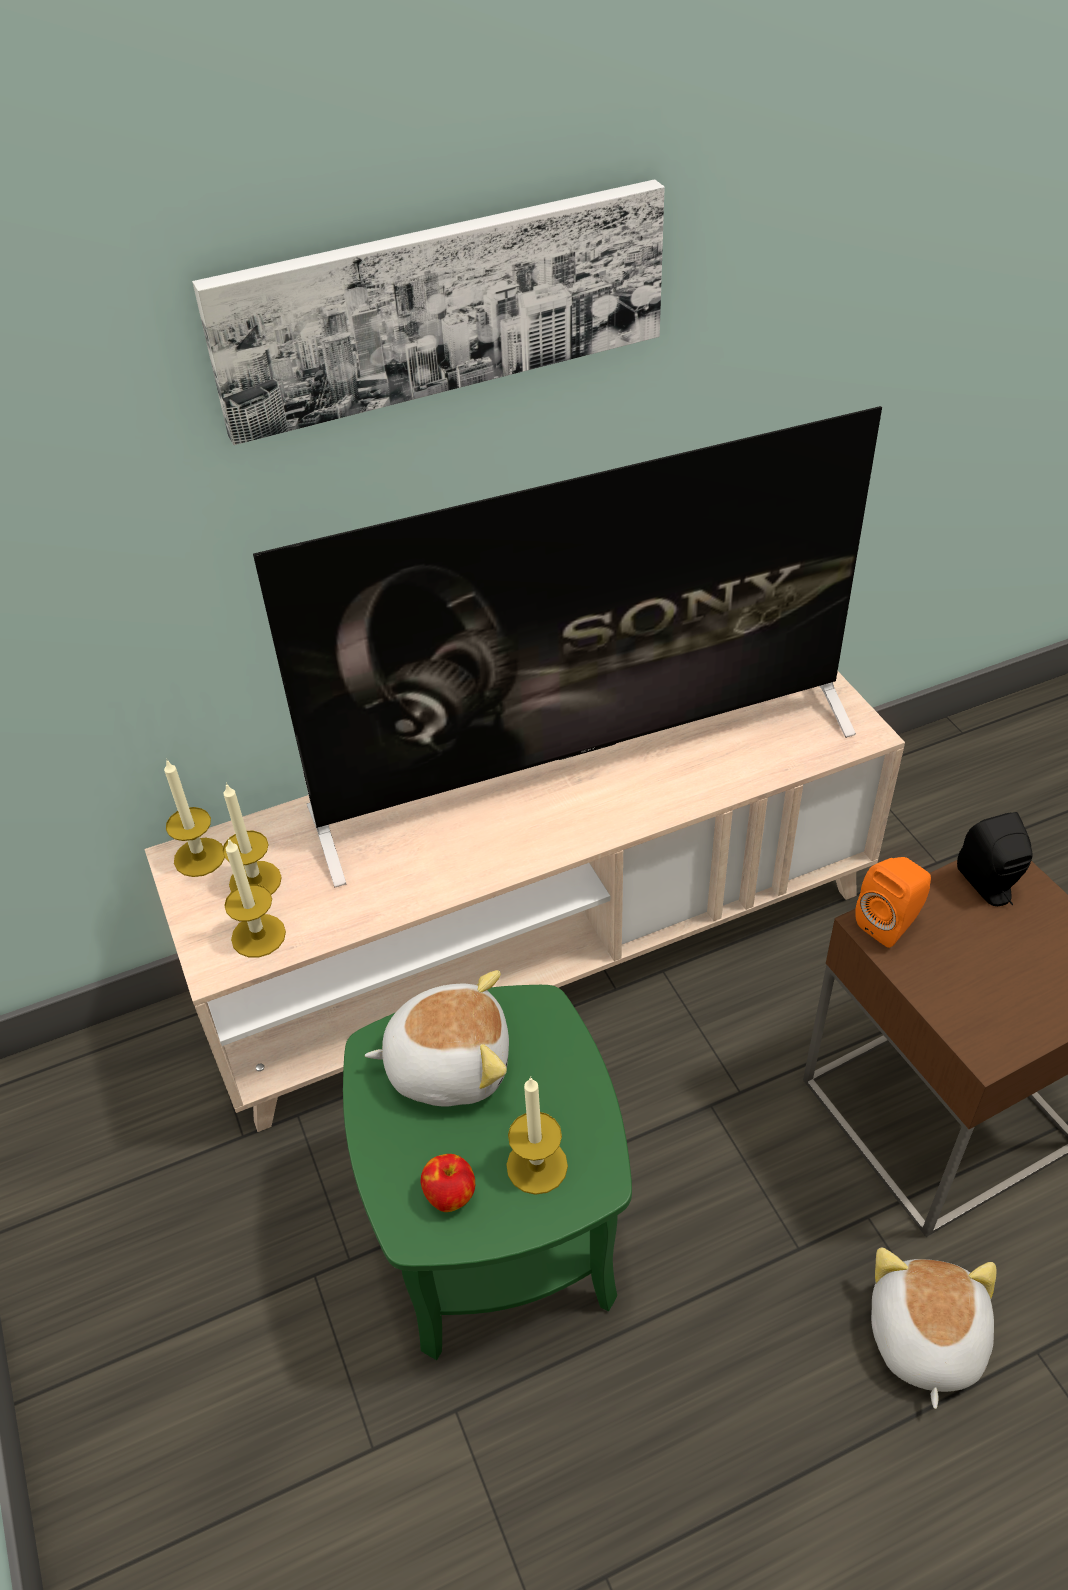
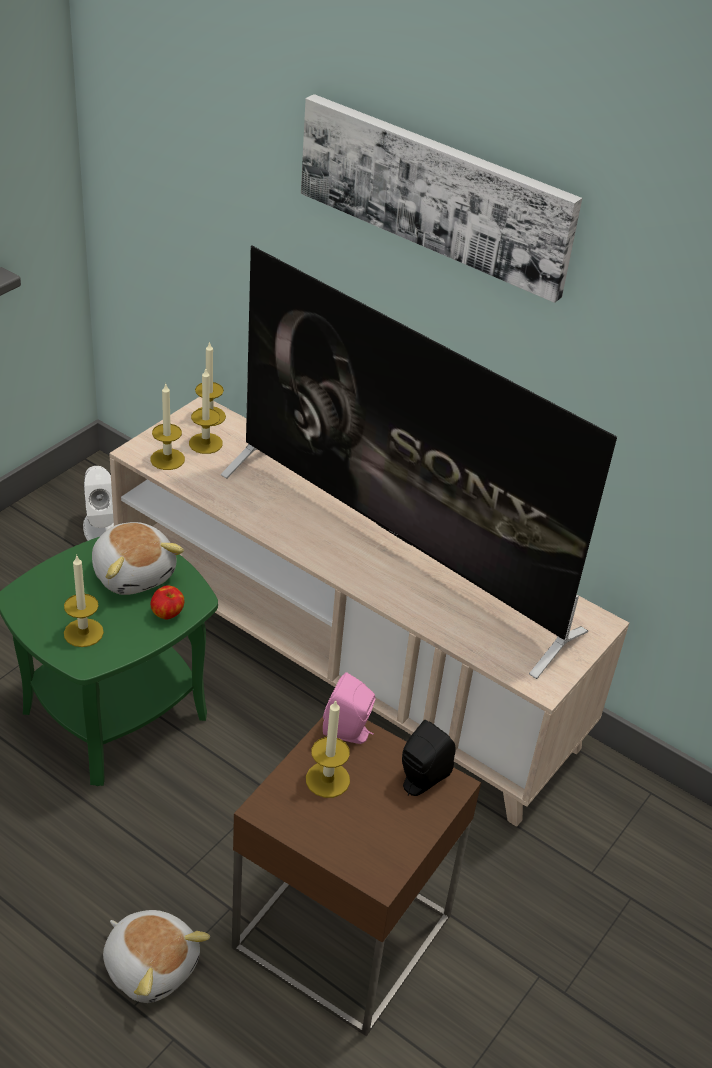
camera: 55 degrees right, 5 degrees down
(128, 1128) = (101, 527): none -> white speaker
(450, 1194) = (47, 603): apple -> apple (168, 614)
(890, 923) = (349, 732): orange speaker -> pink speaker
(924, 1338) = (151, 965): plush toy -> plush toy turned 60 degrees clockwise
(959, 971) = (327, 779): none -> candle

